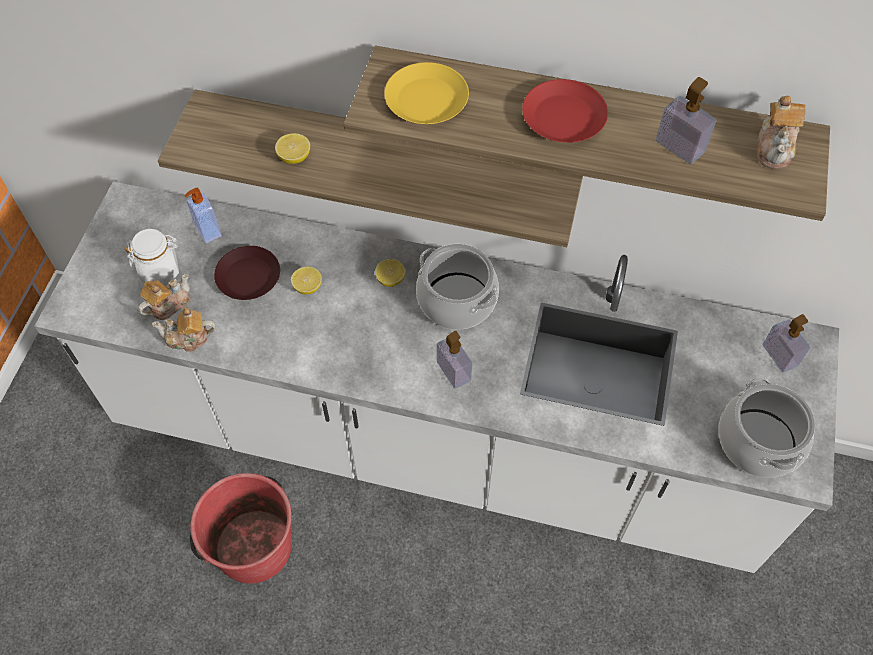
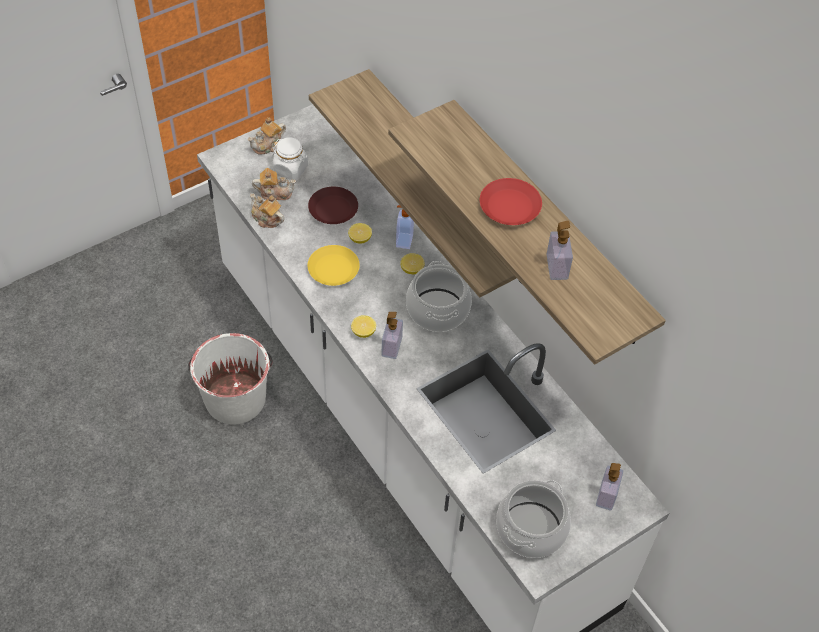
camera: 40 degrees right, 5 degrees down
(207, 232) = (337, 168): soap dispenser -> soap dispenser (403, 240)
(253, 546) = (235, 398): red bucket -> white bucket
(294, 157) = (380, 142): lemon -> lemon (363, 332)
(425, 100) = (445, 146): yellow plate -> yellow plate (333, 269)
(775, 147) = (614, 306): teapot -> teapot (268, 145)

